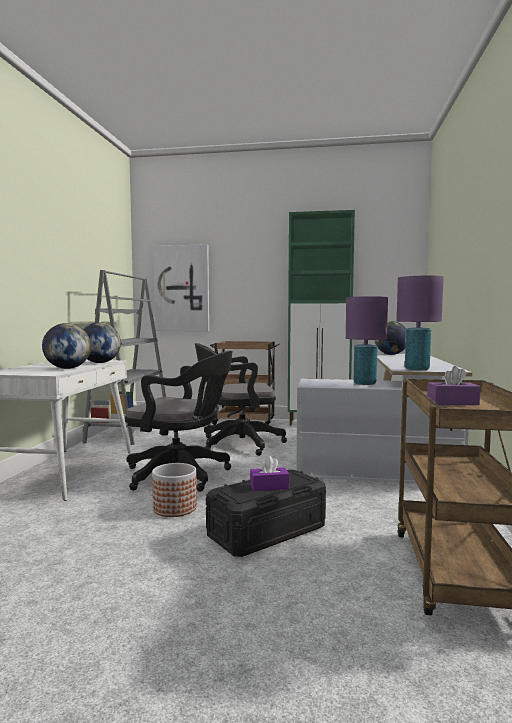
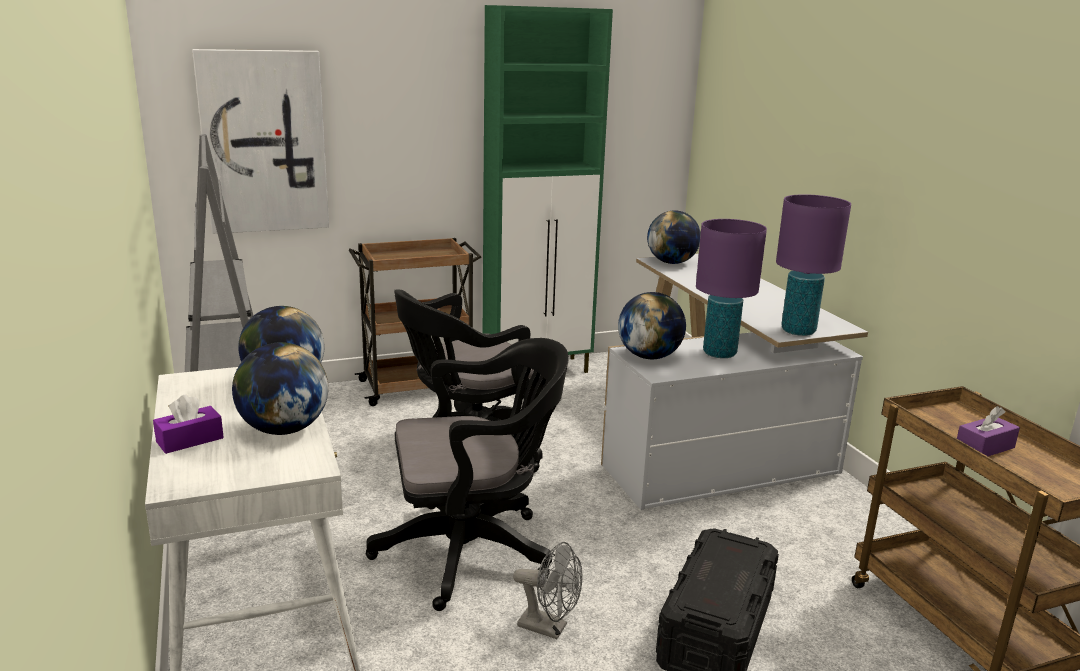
camera: 30 degrees left, 15 degrees up
(175, 508) = (549, 628): planter -> grey fan
(269, 486) = (728, 576): purple tissue box -> purple tissue box (190, 440)
(317, 381) = (649, 356): none -> globe

